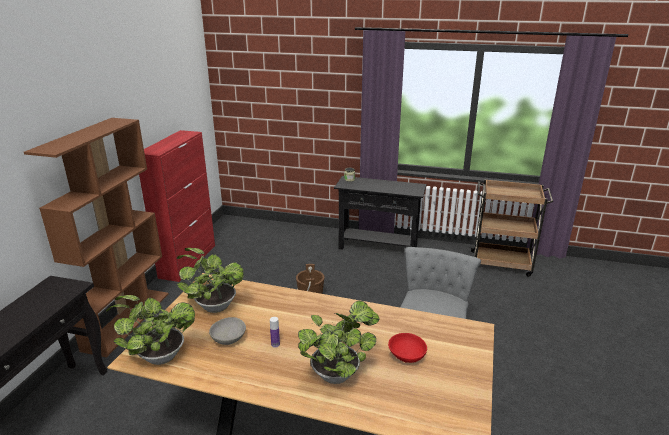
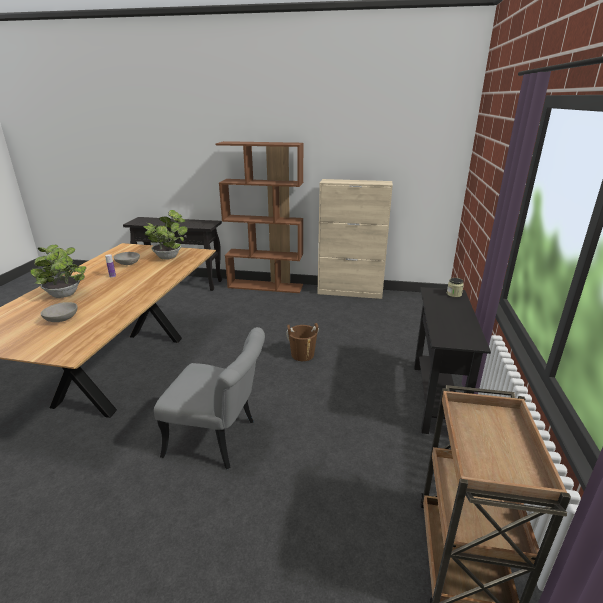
camera: 85 degrees right, 0 degrees up
(158, 356) = (122, 250): potted plant -> none
(188, 260) = (350, 292): red cabinet -> beige cabinet
(407, 355) = (62, 319): red bowl -> grey bowl

